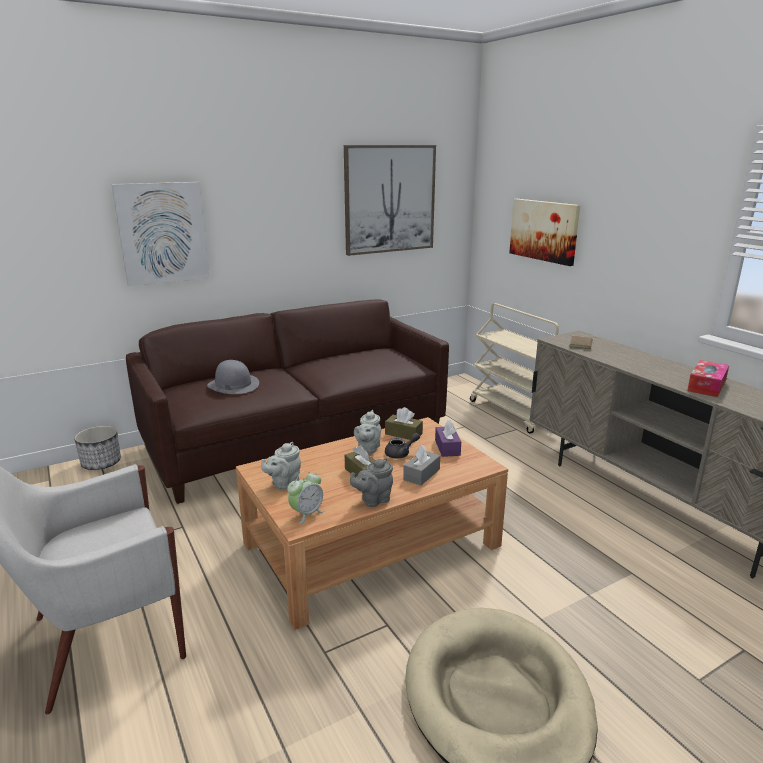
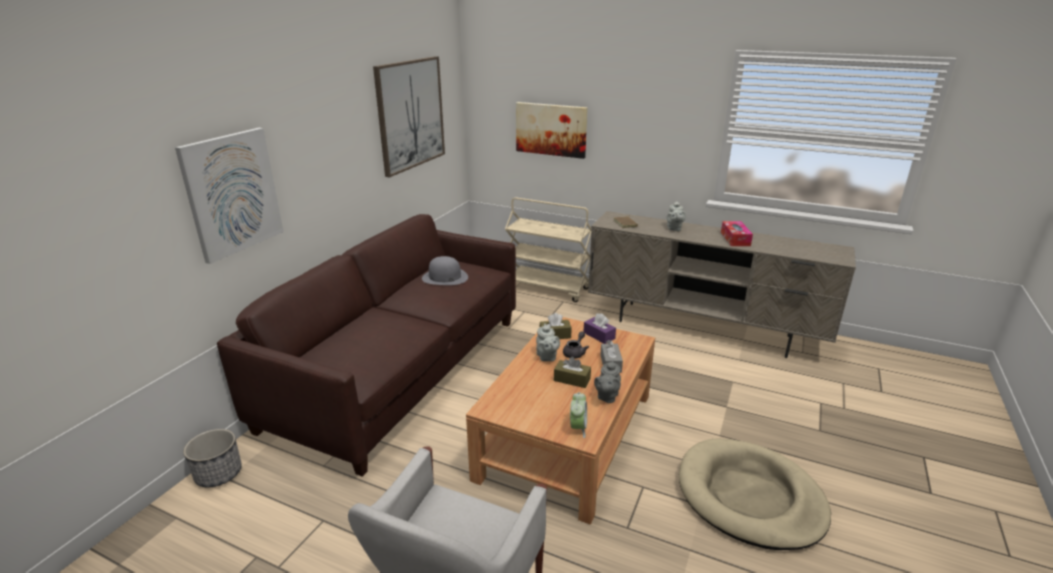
camera: 35 degrees left, 5 degrees up
(233, 385) = (364, 339): grey hat -> grey hat (444, 277)
(283, 483) = (526, 412): grey teapot -> grey teapot (674, 228)

